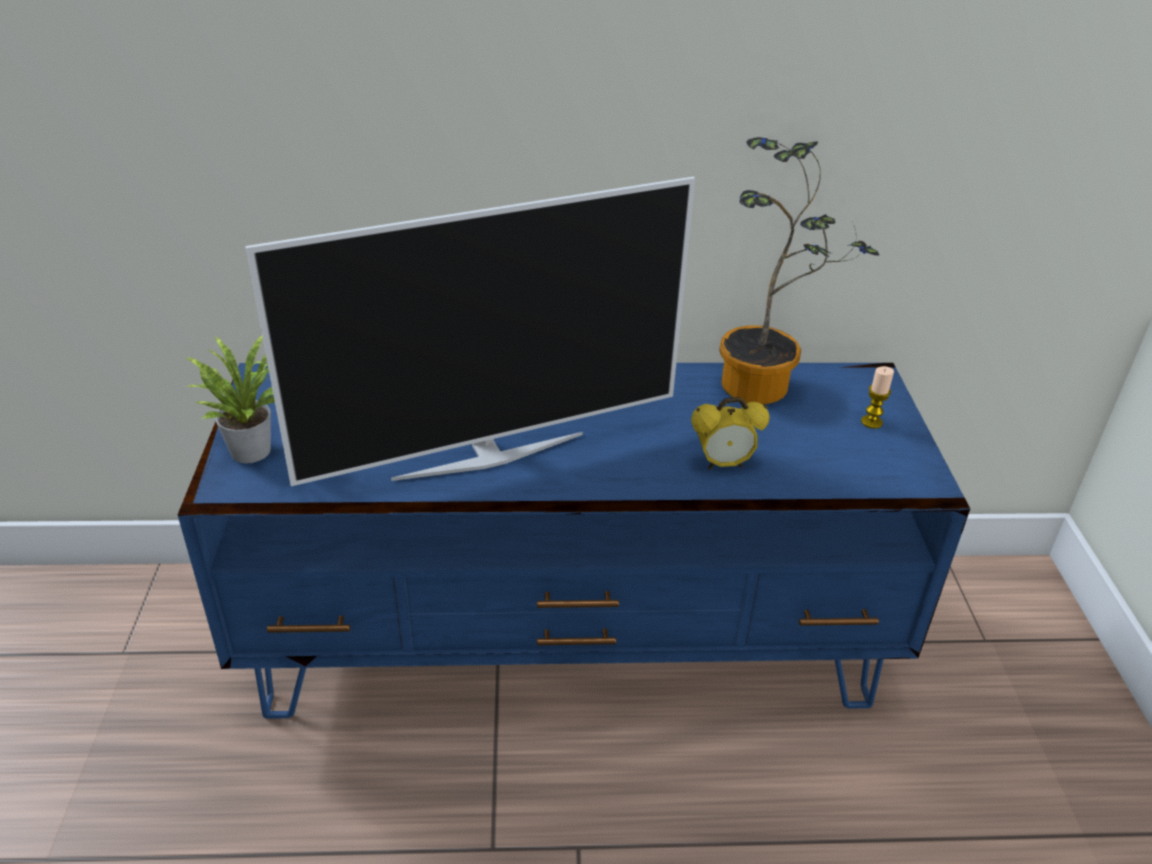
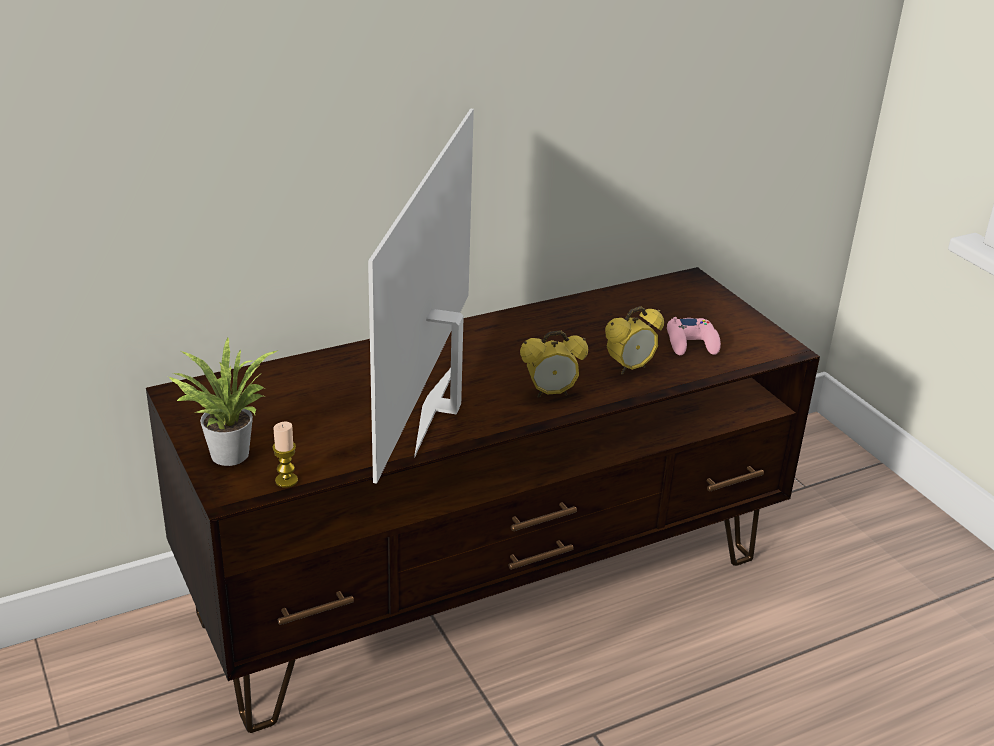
camera: 25 degrees left, 5 degrees down
(488, 454) = (441, 406): television -> television turned 150 degrees clockwise
(570, 644) = (488, 586): blue tv stand -> brown tv stand
(613, 471) = (551, 393): none -> alarm clock
(765, 388) = (618, 306): potted plant -> none
(819, 452) = (692, 343): none -> pink game controller
(871, 422) = (713, 313): candle -> candle (286, 480)

